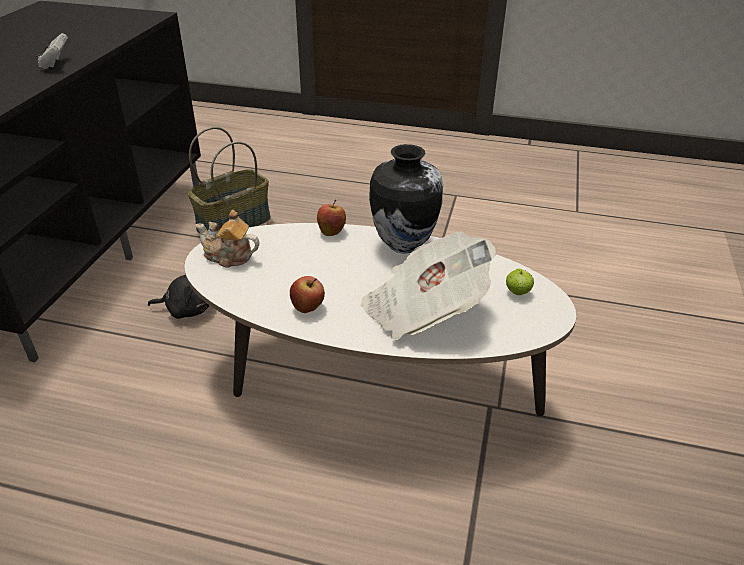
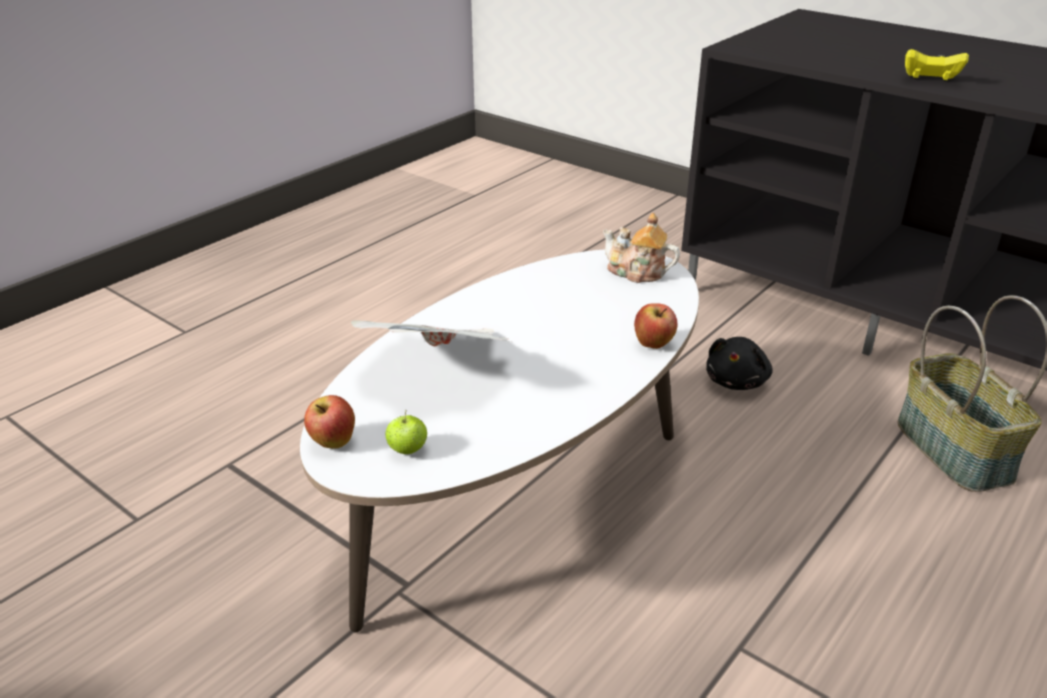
camera: 115 degrees right, 5 degrees down
(56, 64) = (930, 80): white game controller -> yellow game controller
(229, 257) = (637, 272): teapot -> teapot turned 105 degrees counterclockwise
(308, 308) = (506, 299): apple -> apple (333, 442)
(403, 244) = (586, 391): vase -> none

